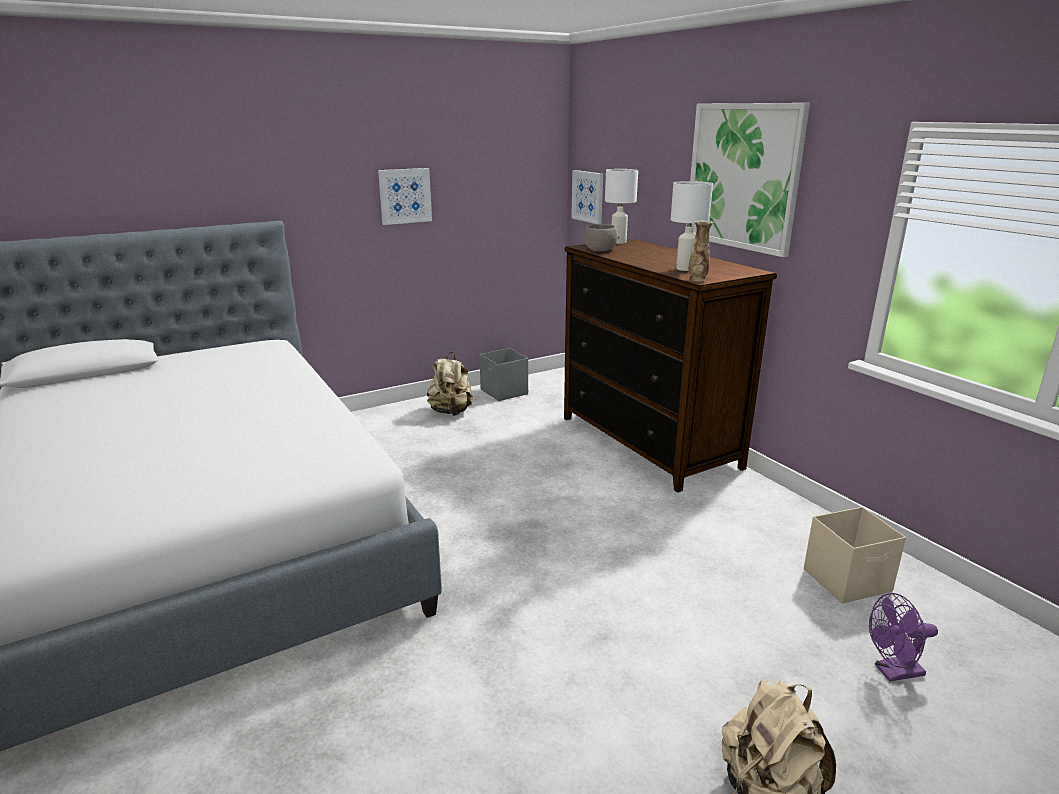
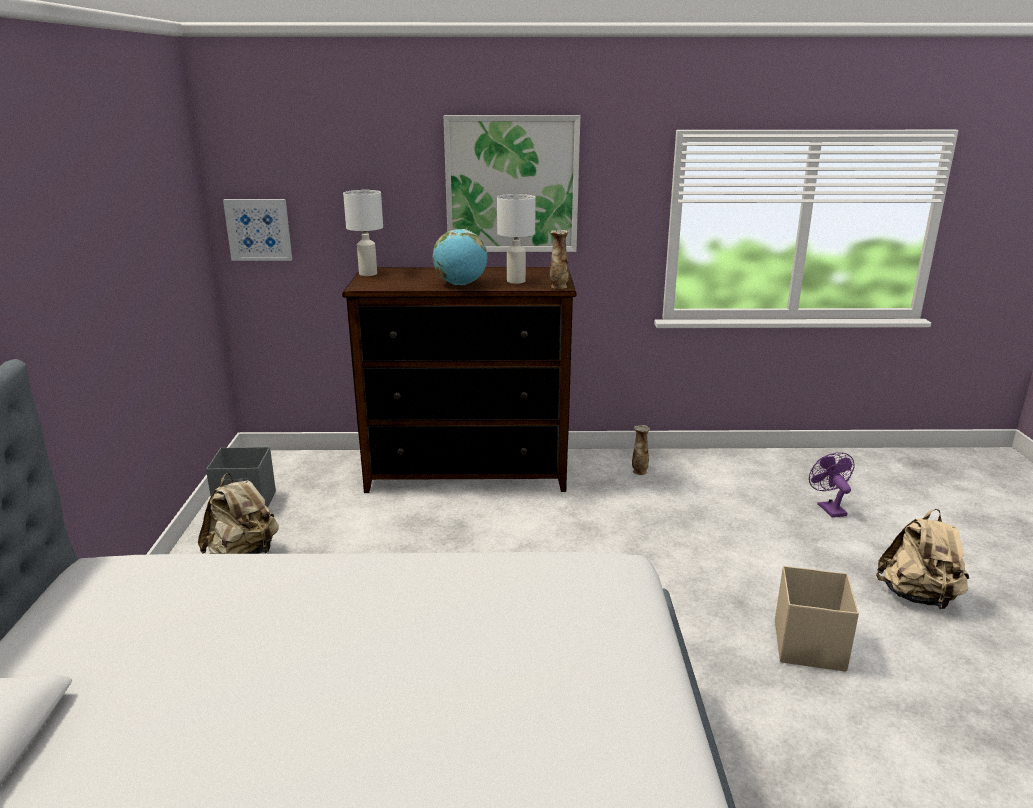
camera: 60 degrees left, 0 degrees up
(405, 196) = (101, 273): picture -> none
(600, 250) = (389, 285): grey bowl -> none
(641, 260) = (461, 284): none -> globe
(772, 519) = (639, 471): none -> vase
(848, 580) = (732, 479): beige storage box -> beige storage box (809, 645)
(893, 672) = (828, 508): purple fan -> purple fan turned 150 degrees clockwise

